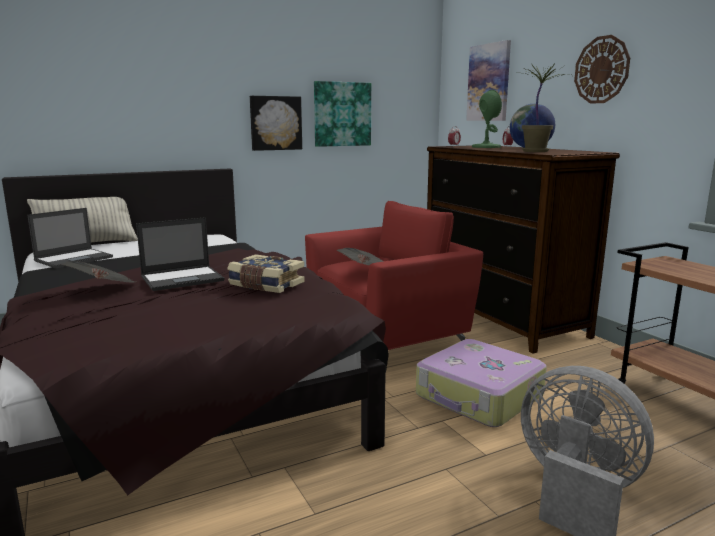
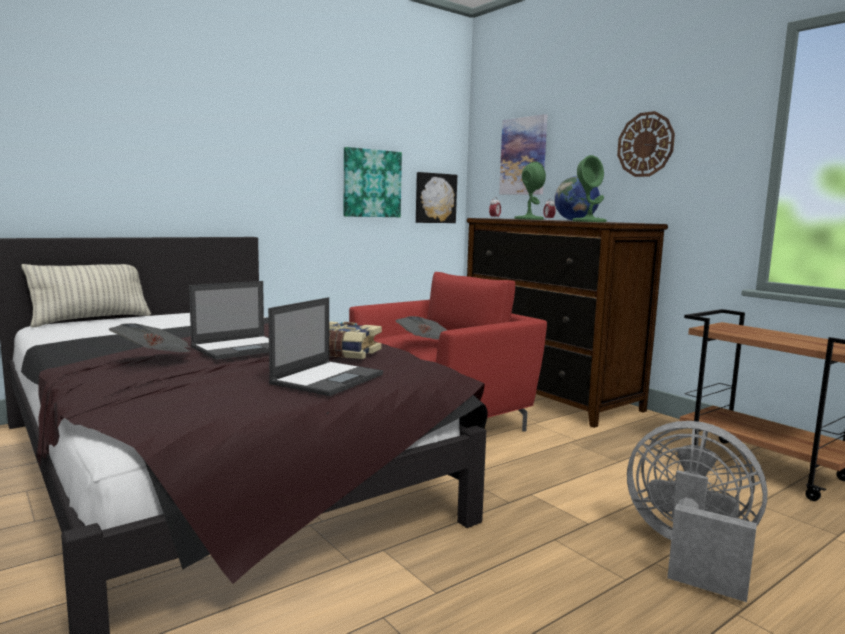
camera: 10 degrees left, 5 degrees down
(74, 259) = (87, 332): laptop -> laptop (328, 378)
(275, 123) = (303, 189): picture -> picture (435, 198)
(479, 397) = (558, 470): suitcase -> none
(536, 151) = (589, 221): potted plant -> green table lamp

